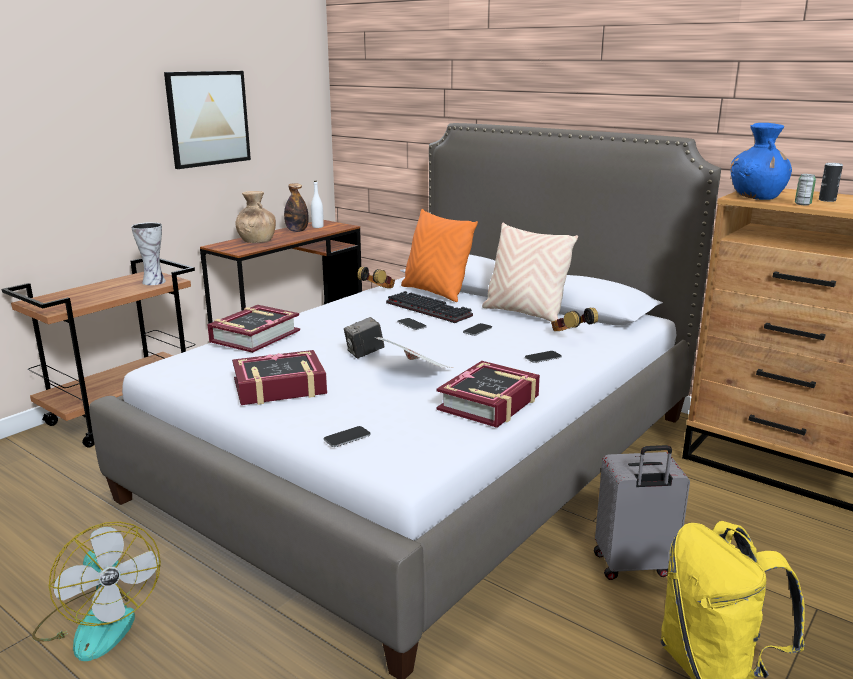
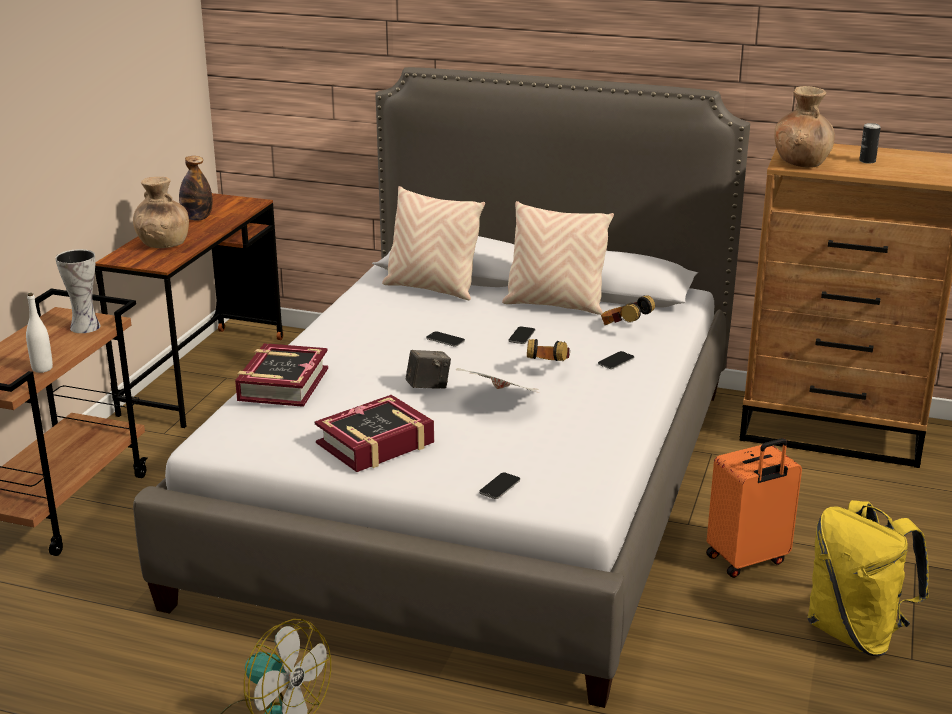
camera: 20 degrees left, 5 degrees up
(208, 118) = (90, 89): picture -> none
(317, 227) = (217, 208): white bottle -> white bottle (42, 368)
(364, 353) = (428, 387): camera -> camera turned 150 degrees counterclockwise
(378, 291) = (361, 296): headphones -> headphones (548, 368)
(431, 309) = (447, 315): keyboard -> none
(435, 292) = (431, 289): orange pillow -> beige pillow
(489, 403) = (604, 424): book -> none
(633, 566) = (747, 560): grey suitcase -> orange suitcase
(756, 197) = (801, 162): blue vase -> brown vase
(802, 204) = (850, 170): can -> none

